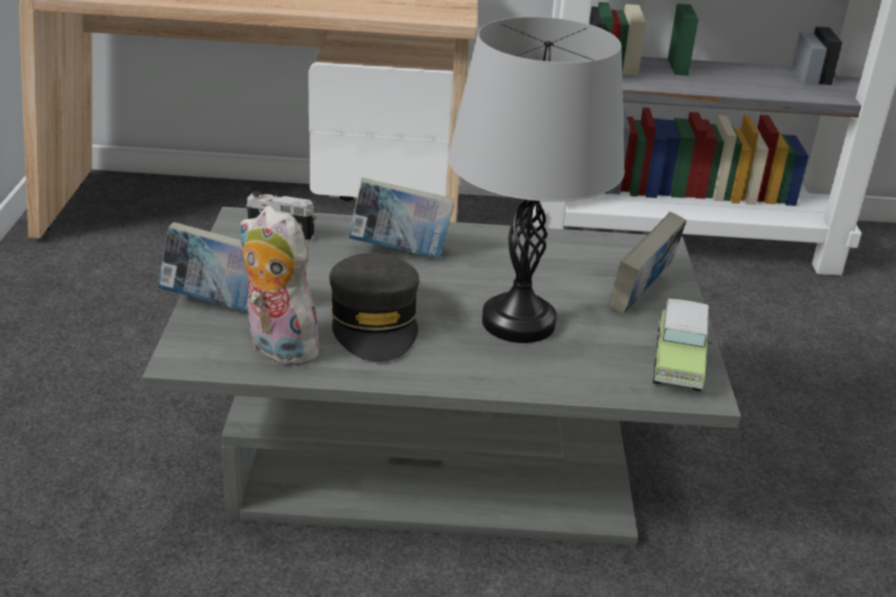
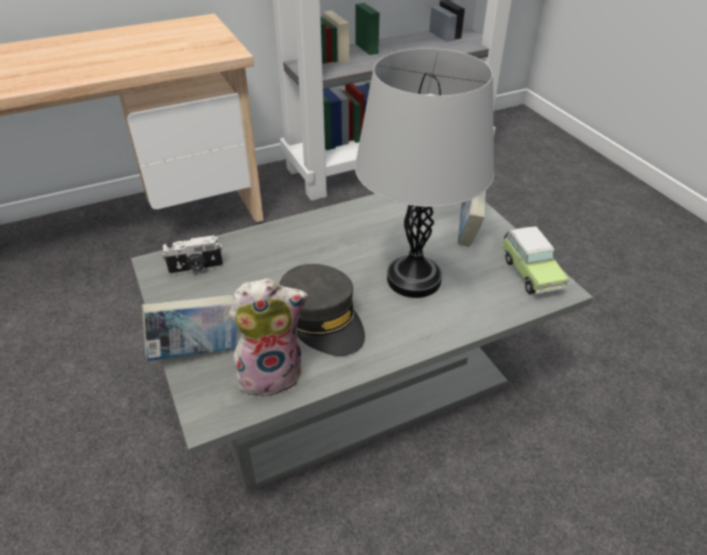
camera: 25 degrees left, 10 degrees up
(277, 348) = (272, 373): plush toy -> plush toy turned 150 degrees clockwise
(399, 252) = (292, 251): book -> none

